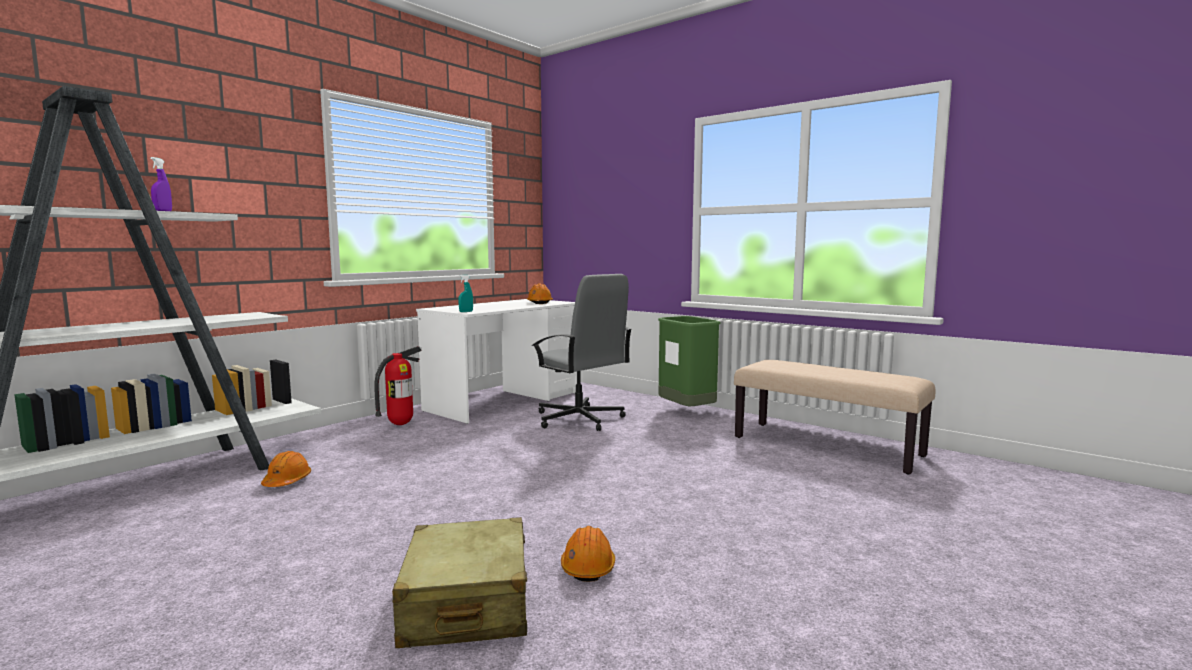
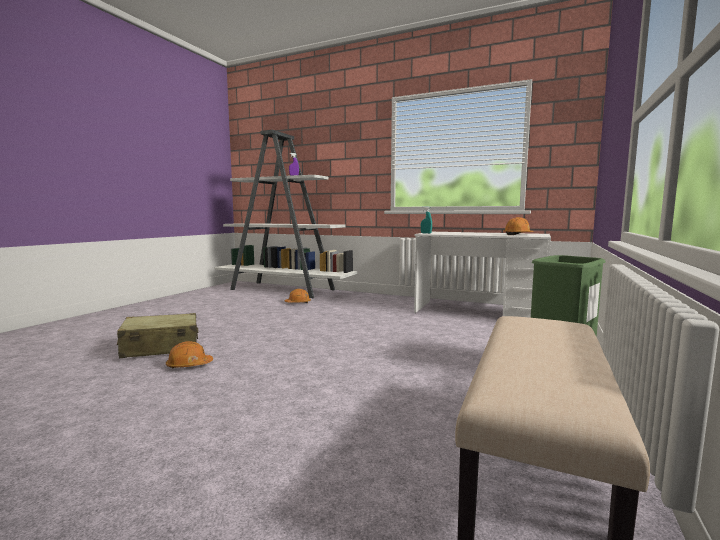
camera: 75 degrees right, 0 degrees up
(400, 424) = (397, 302): fire extinguisher -> none
(579, 419) = (466, 336): grey office chair -> none

